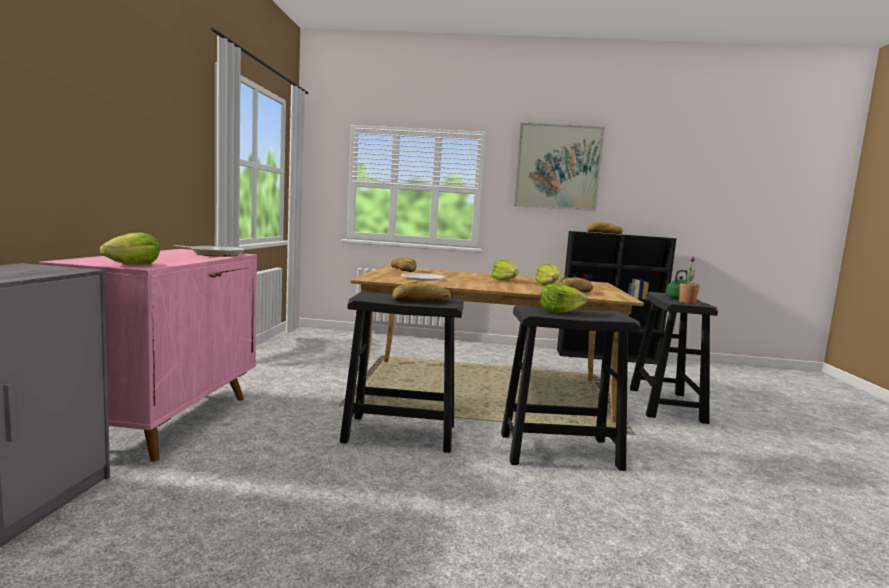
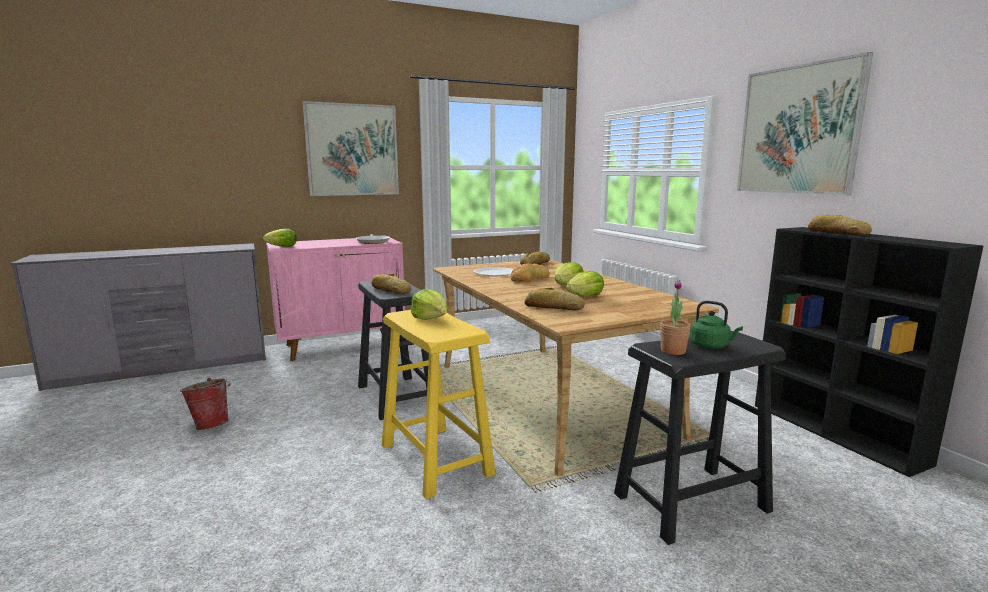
camera: 60 degrees right, 5 degrees up
(145, 114) = (352, 150): none -> picture
(320, 559) = (211, 424): none -> bucket
(462, 279) = (528, 278): none -> bread
(558, 451) = (435, 459): black stool -> yellow stool

